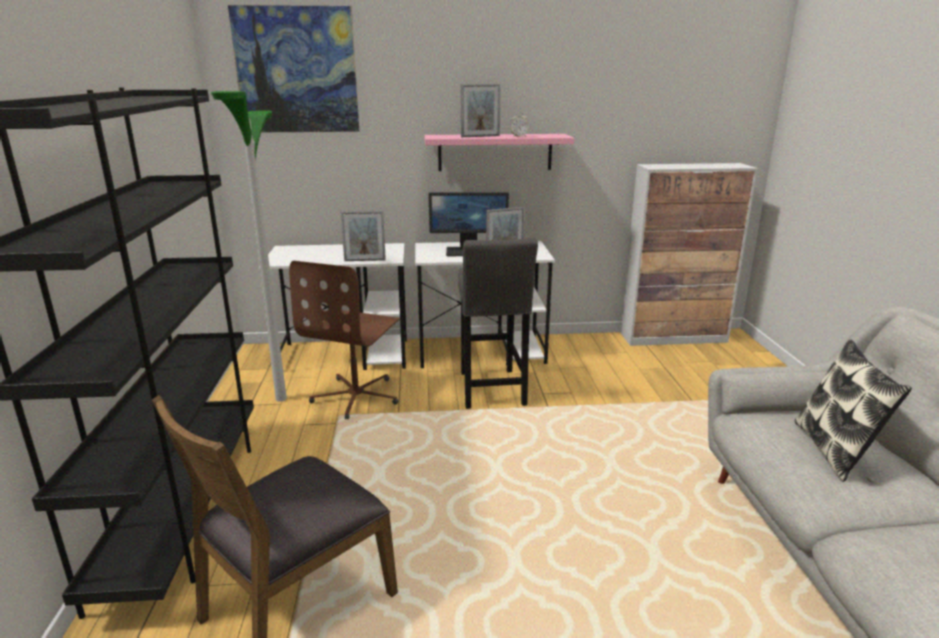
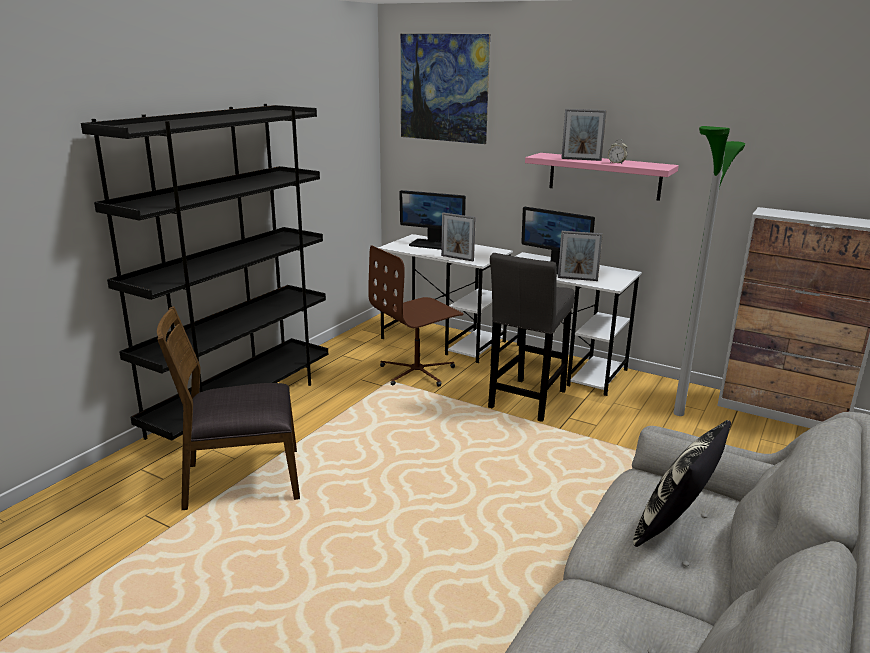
camera: 35 degrees right, 0 degrees up
(281, 399) = (365, 357): floor lamp -> floor lamp (679, 413)
(315, 252) = (431, 244): none -> monitor

